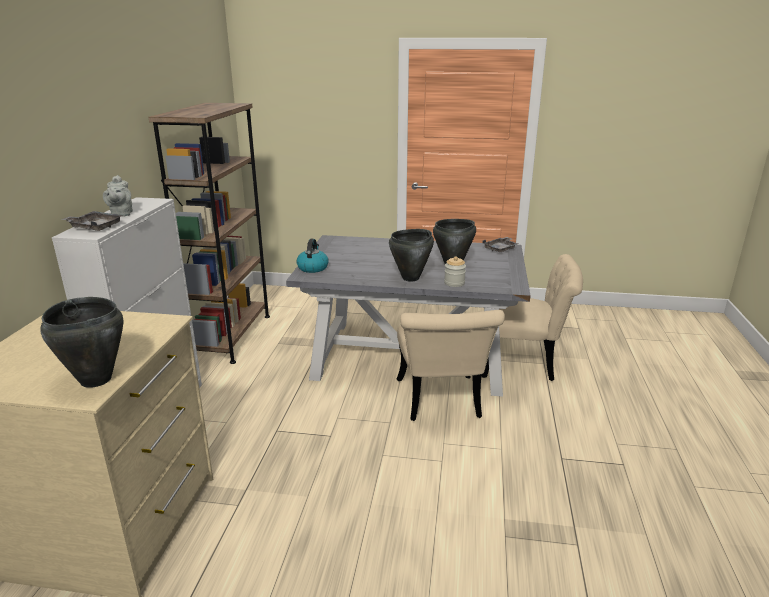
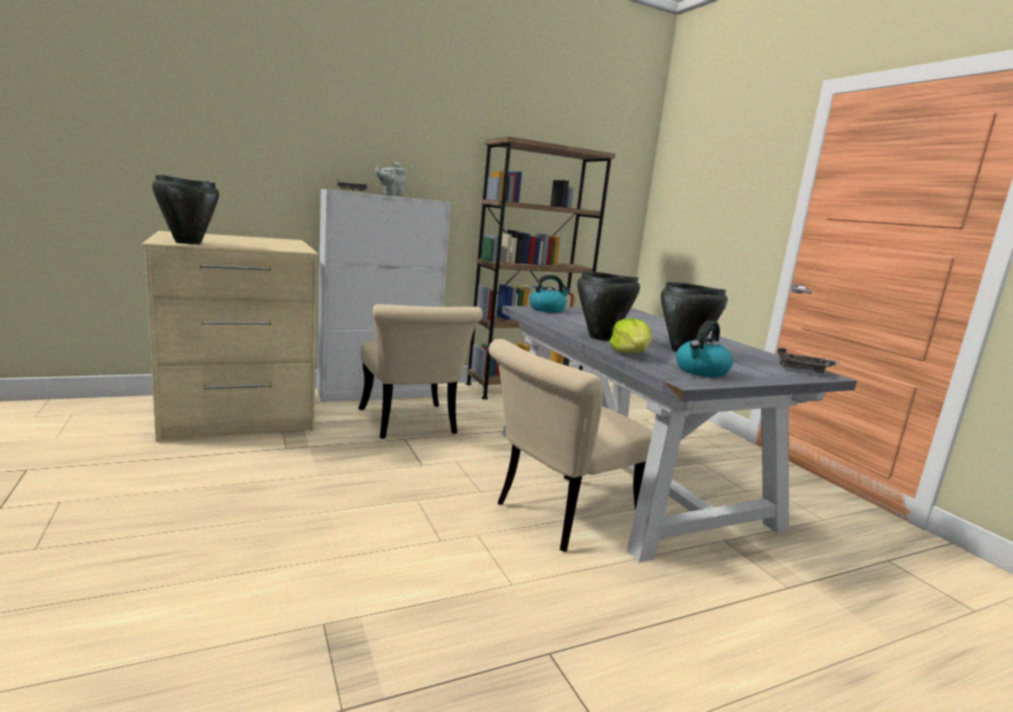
camera: 55 degrees right, 10 degrees down
(454, 283) = (630, 354): jar -> lettuce
(497, 277) = (701, 371): none -> kettle
(525, 363) = (756, 568): beige chair -> beige chair (410, 425)

